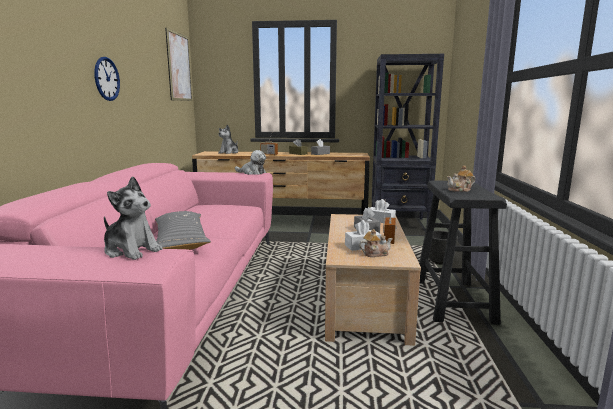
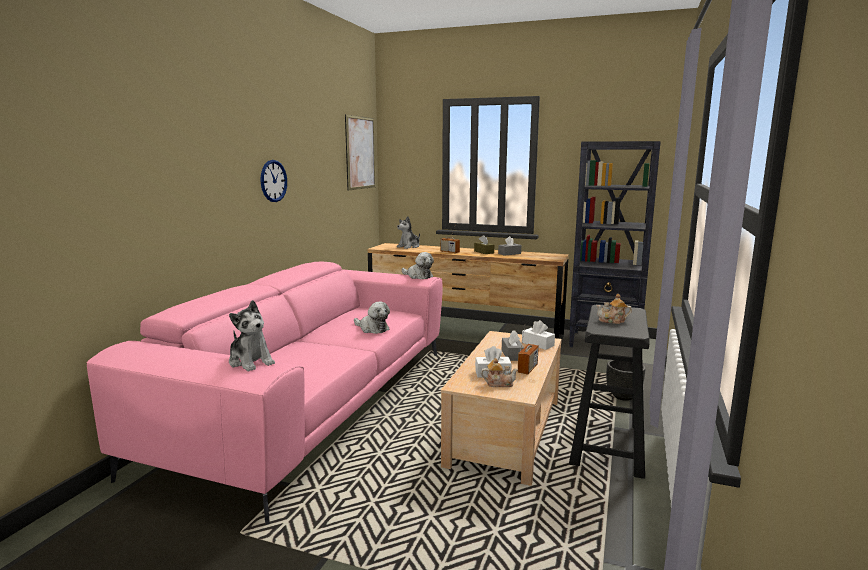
camera: 15 degrees right, 0 degrees up
(181, 241) = (319, 349): grey pillow -> none
(223, 220) = (372, 329): none -> plush toy

